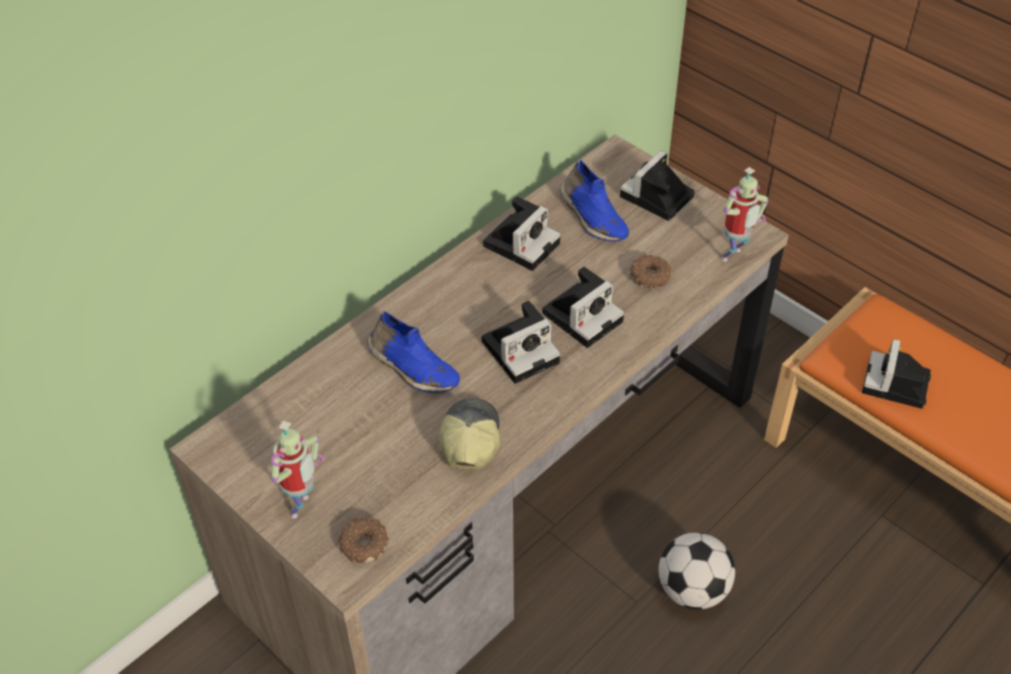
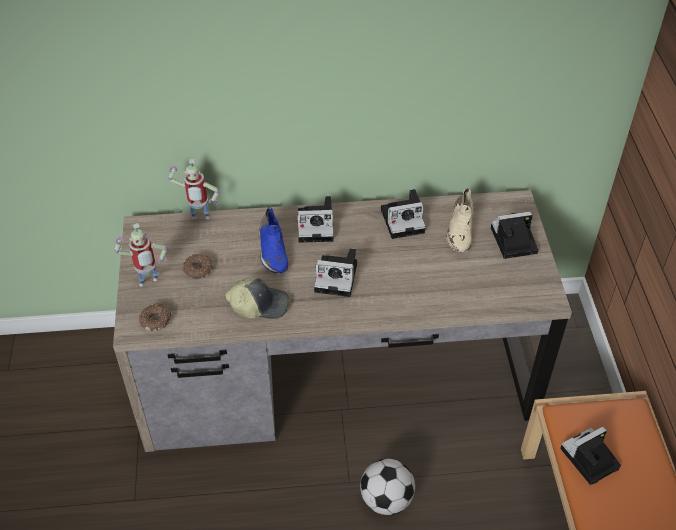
camera: 40 degrees right, 0 degrees up
(469, 439) = (259, 304): cap -> cap turned 45 degrees clockwise
(583, 315) = (392, 280): camera -> camera (317, 225)
(592, 217) = (460, 230): blue shoe -> beige shoe
(650, 277) = (455, 283): donut -> donut (198, 270)
(733, 257) = (519, 303): toy robot -> toy robot (200, 220)

